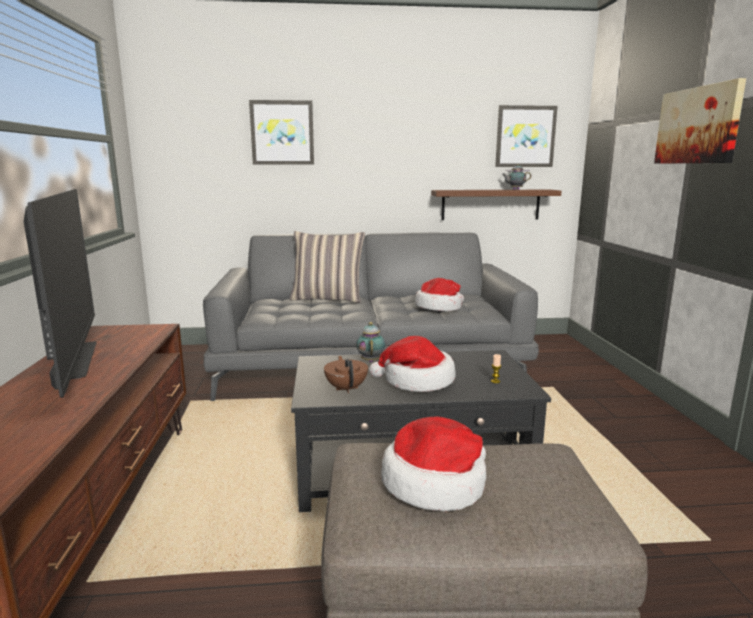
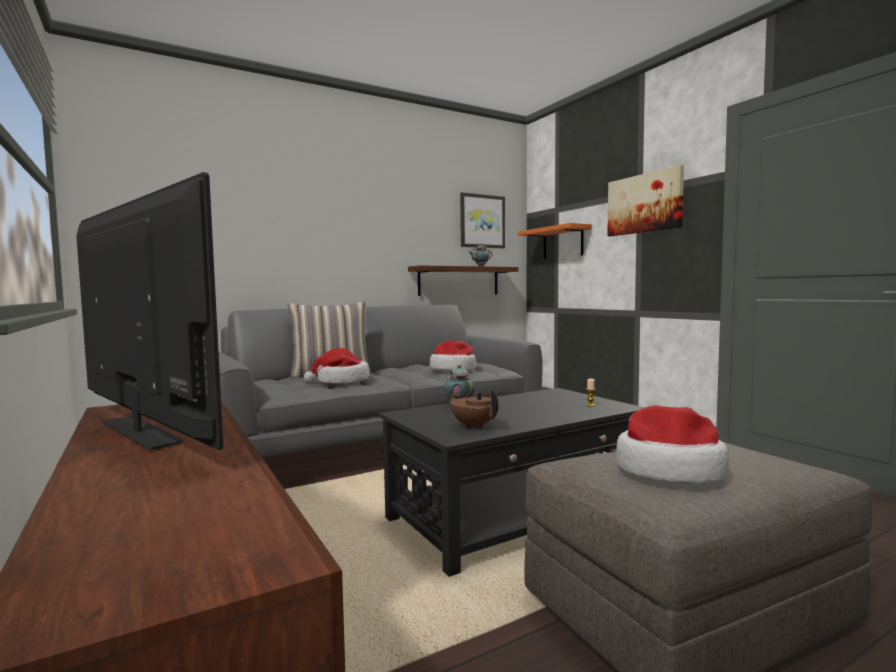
camera: 25 degrees left, 10 degrees down
(282, 133) = (258, 203): picture -> none
(416, 381) = (527, 413): hat -> hat (341, 381)
(615, 164) = (563, 243): none -> orange shelf

